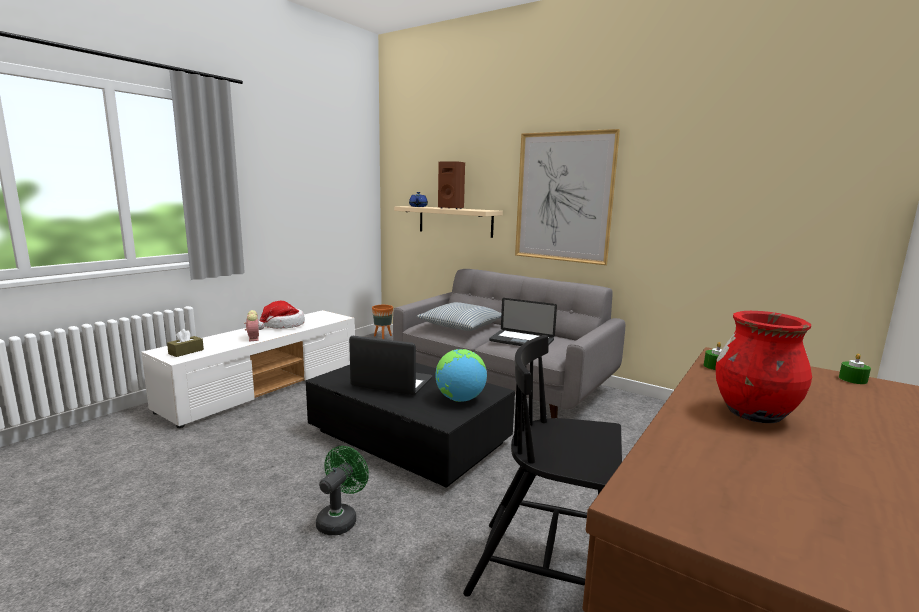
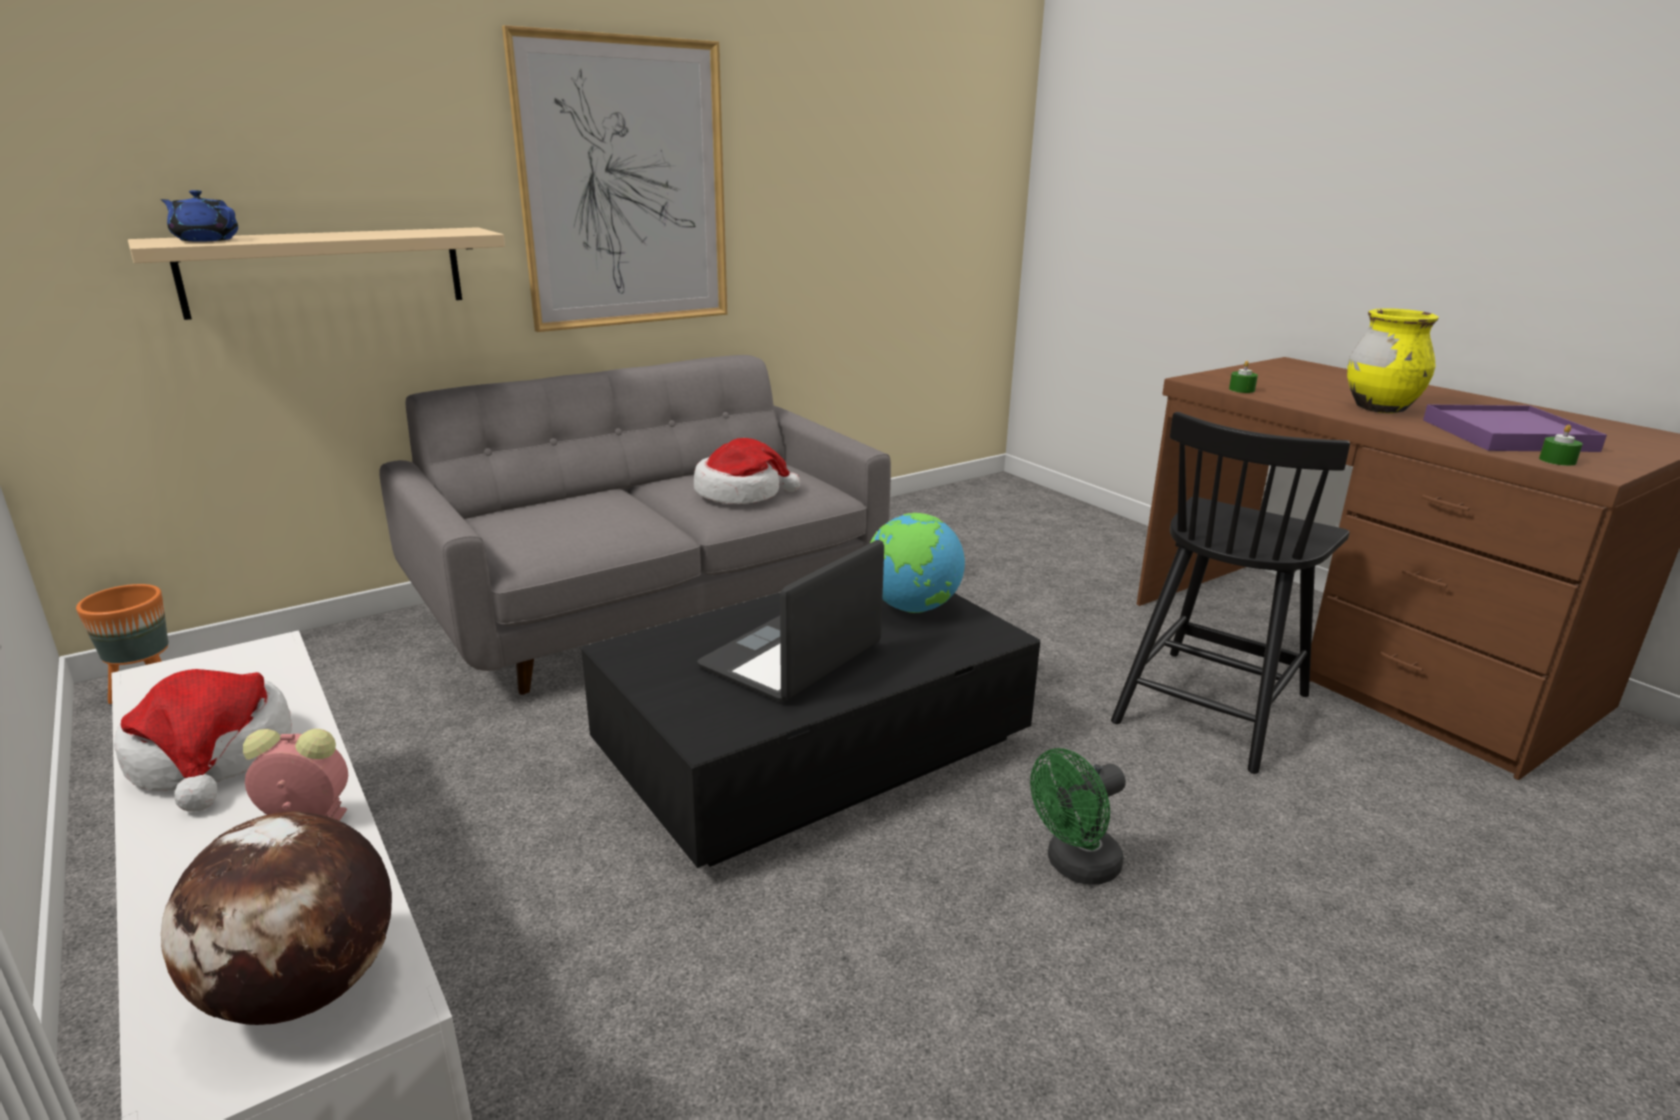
camera: 70 degrees left, 10 degrees up
(186, 352) = (304, 990): brown tissue box -> globe
(340, 519) = (1075, 866): green fan -> green fan turned 75 degrees counterclockwise
(451, 208) = (351, 235): brown speaker -> none
(461, 325) = (584, 519): pillow -> none
(521, 341) = (740, 493): laptop -> hat
(745, 470) = (1506, 435): none -> purple tray
(754, 414) = (1380, 408): red vase -> yellow vase
(852, 379) = (1269, 366): green candle -> green candle (1557, 460)

